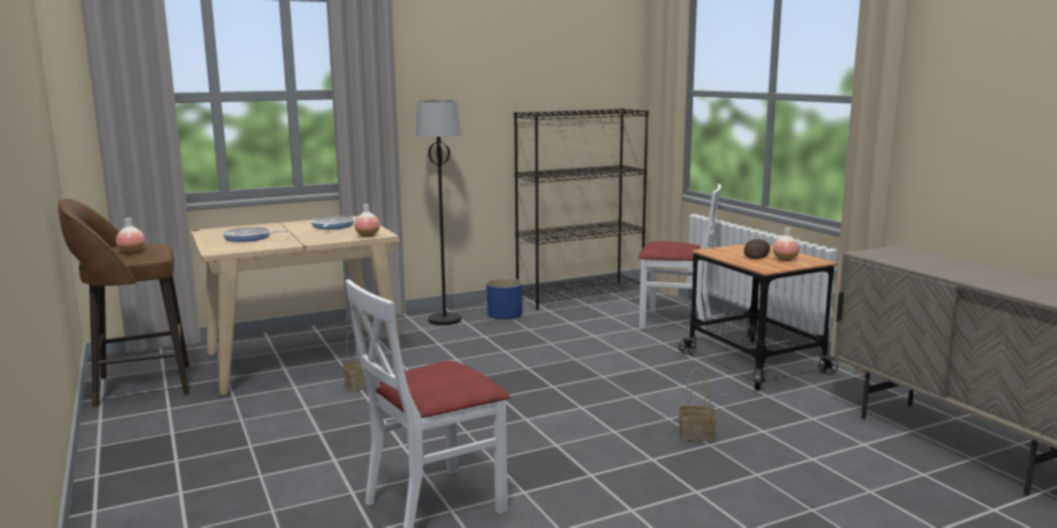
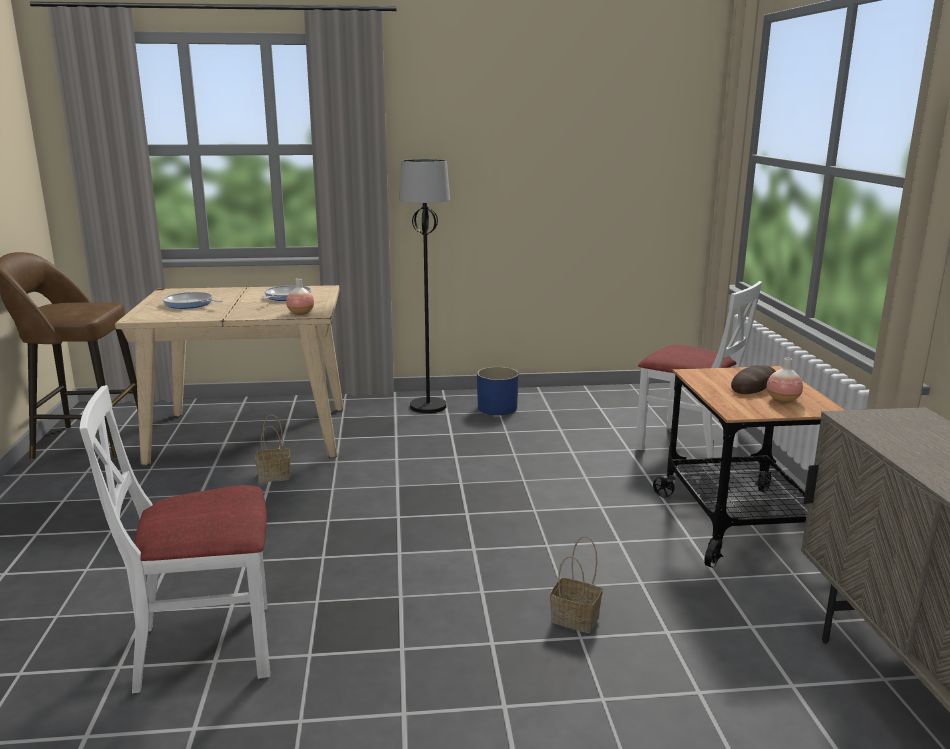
camera: 20 degrees right, 5 degrees up
(132, 252) = (69, 310): vase -> none
(580, 295) = (602, 395): black bookcase -> none

